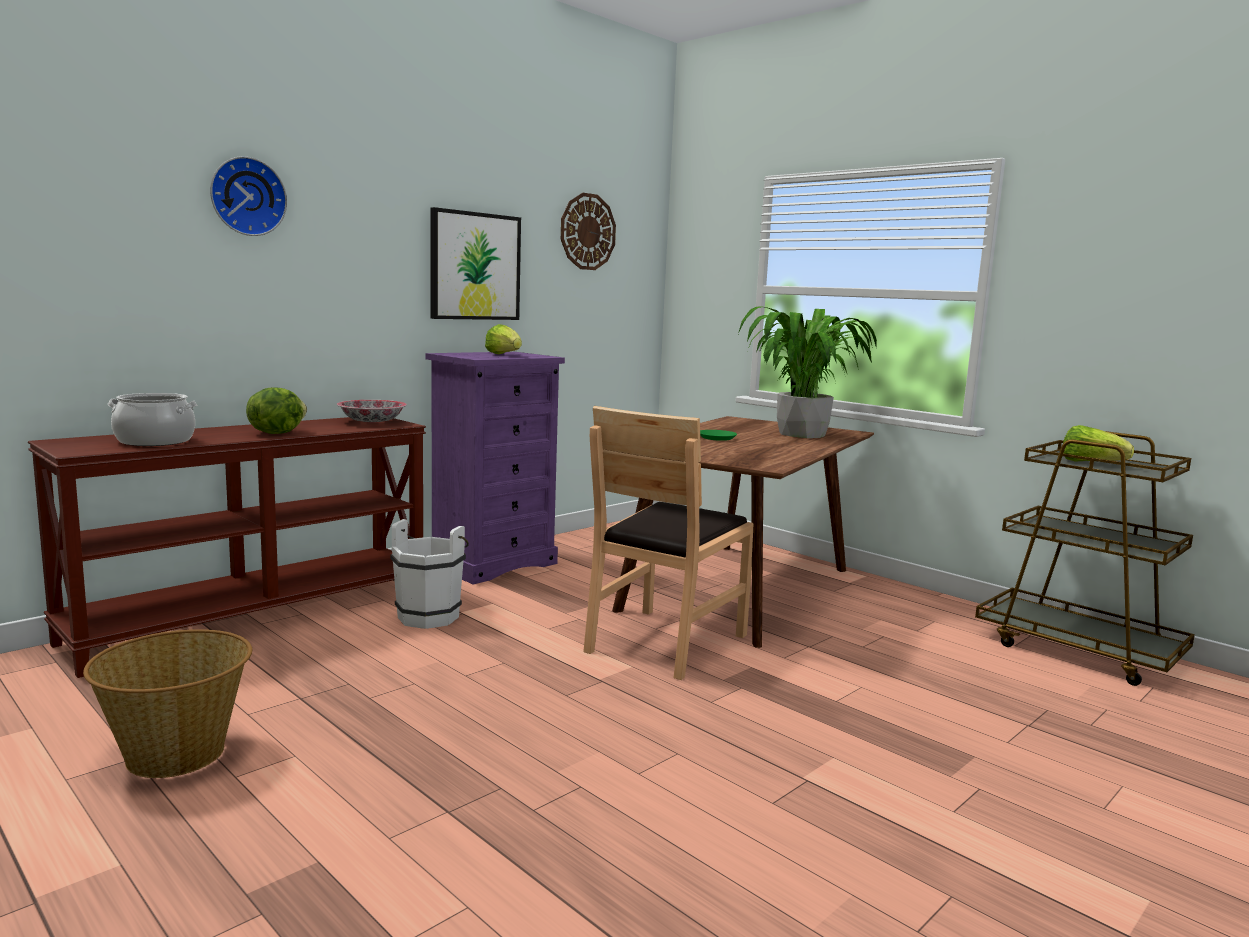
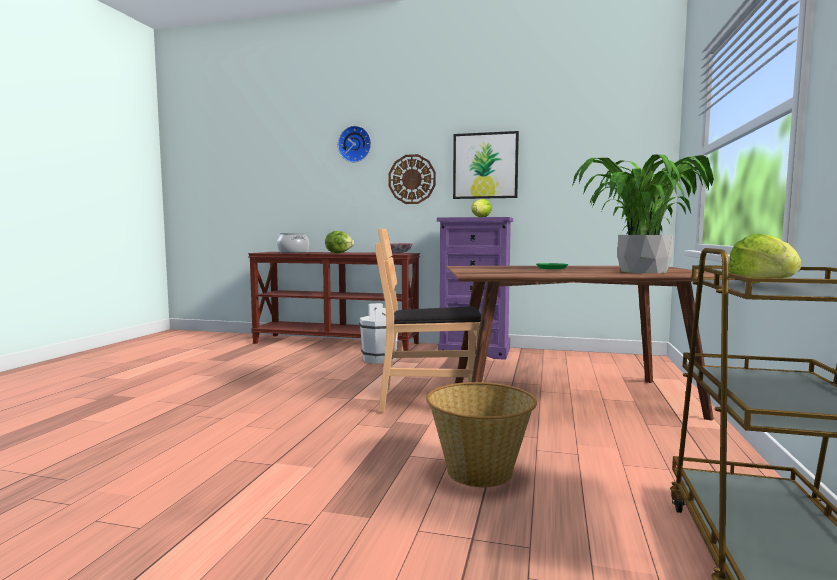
camera: 60 degrees right, 5 degrees down
(177, 754) = (204, 365): basket -> basket (479, 472)
(587, 232) = (584, 132): wall clock -> wall clock (412, 179)

